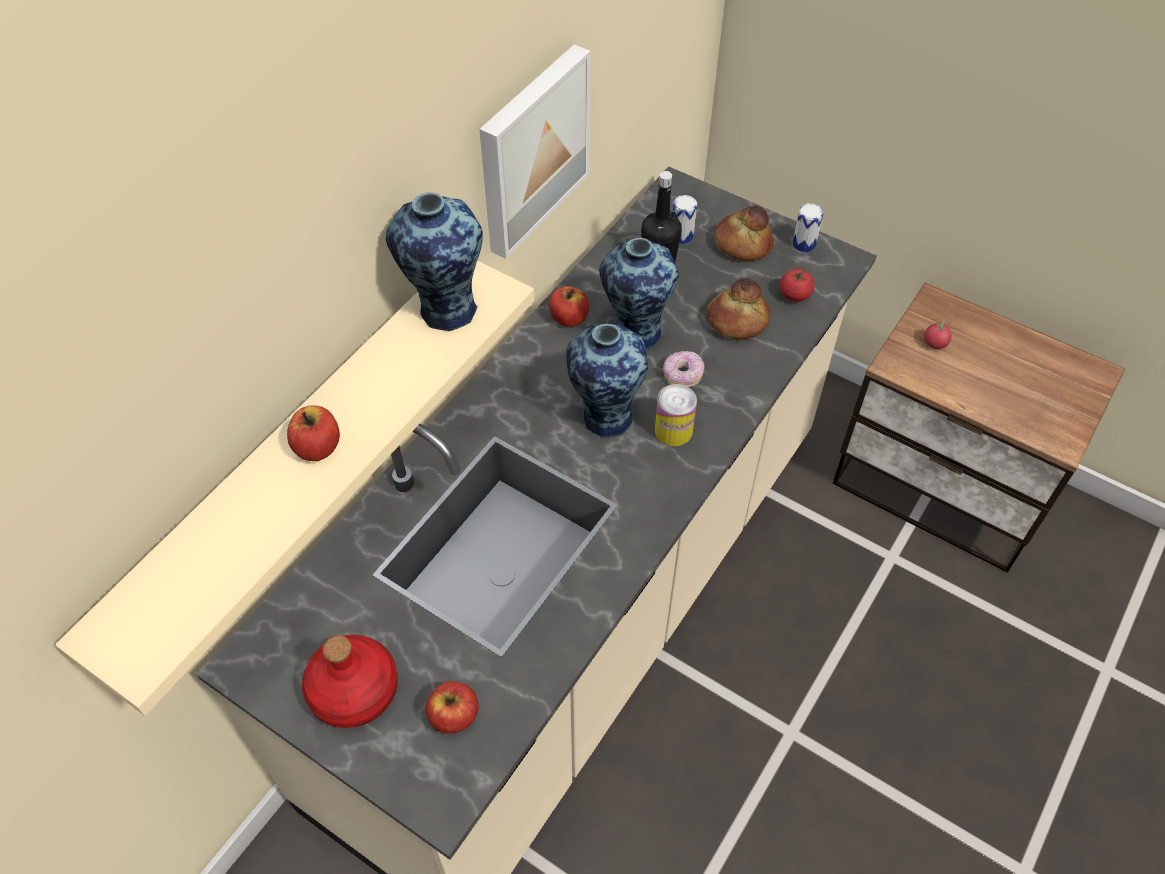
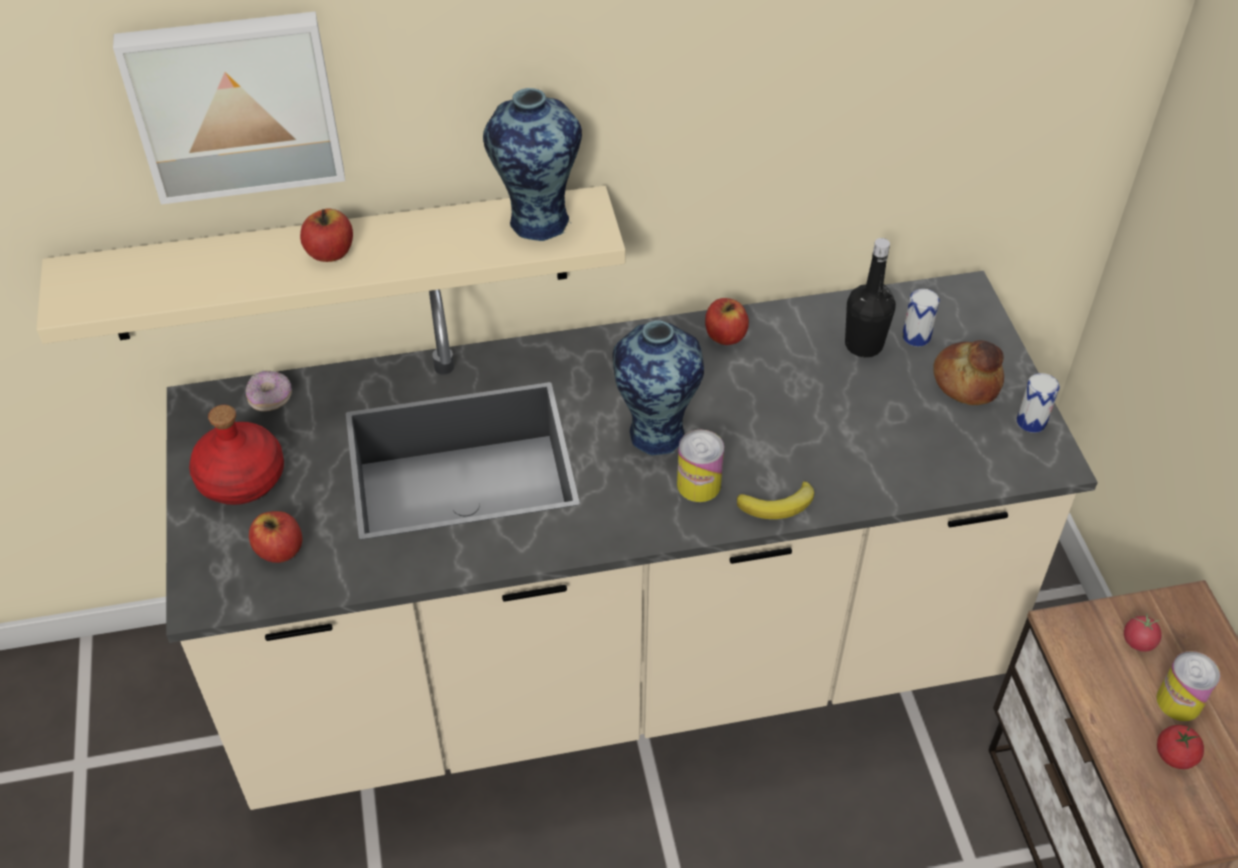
camera: 45 degrees right, 5 degrees down
(531, 150) = (740, 134): picture -> picture (235, 104)
(635, 332) = (768, 385): vase -> none
(682, 375) = (764, 448): donut -> donut (270, 398)
(734, 405) = (778, 505): none -> banana
(736, 321) = (873, 440): bread -> none
(794, 295) = (961, 457): tomato -> tomato (1175, 756)
(987, 361) = (1179, 701): none -> can

